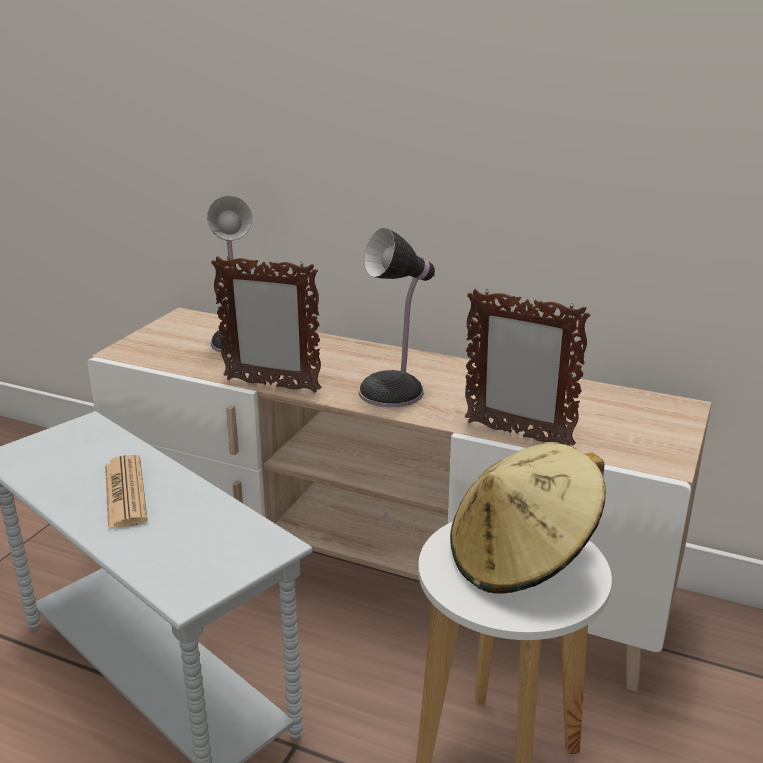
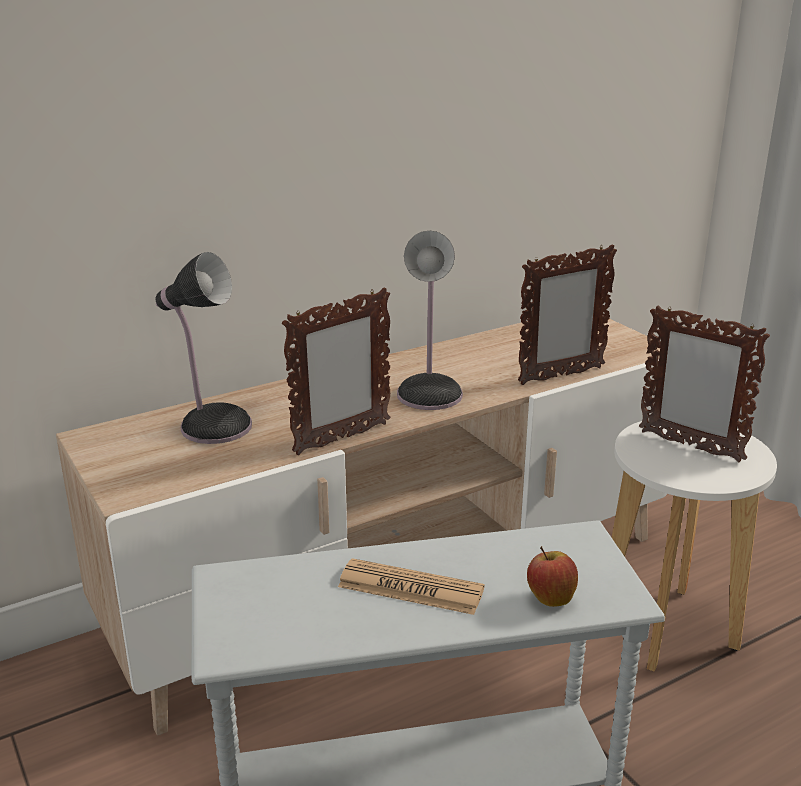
camera: 55 degrees left, 0 degrees up
(157, 556) = (550, 598): none -> apple
(522, 559) = (689, 446): beige hat -> picture frame

